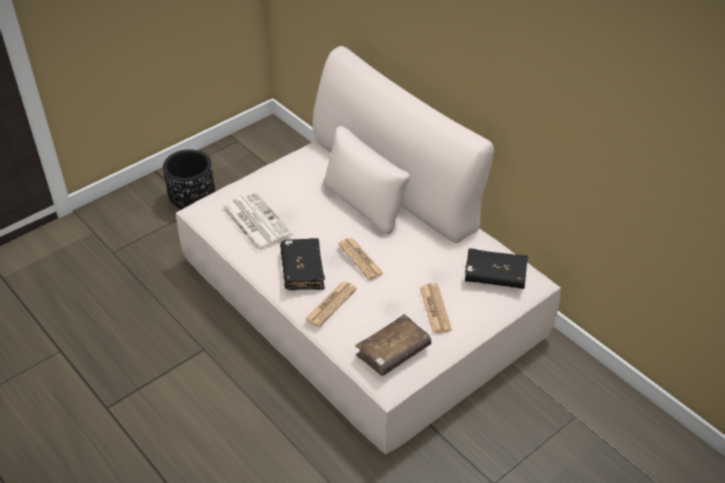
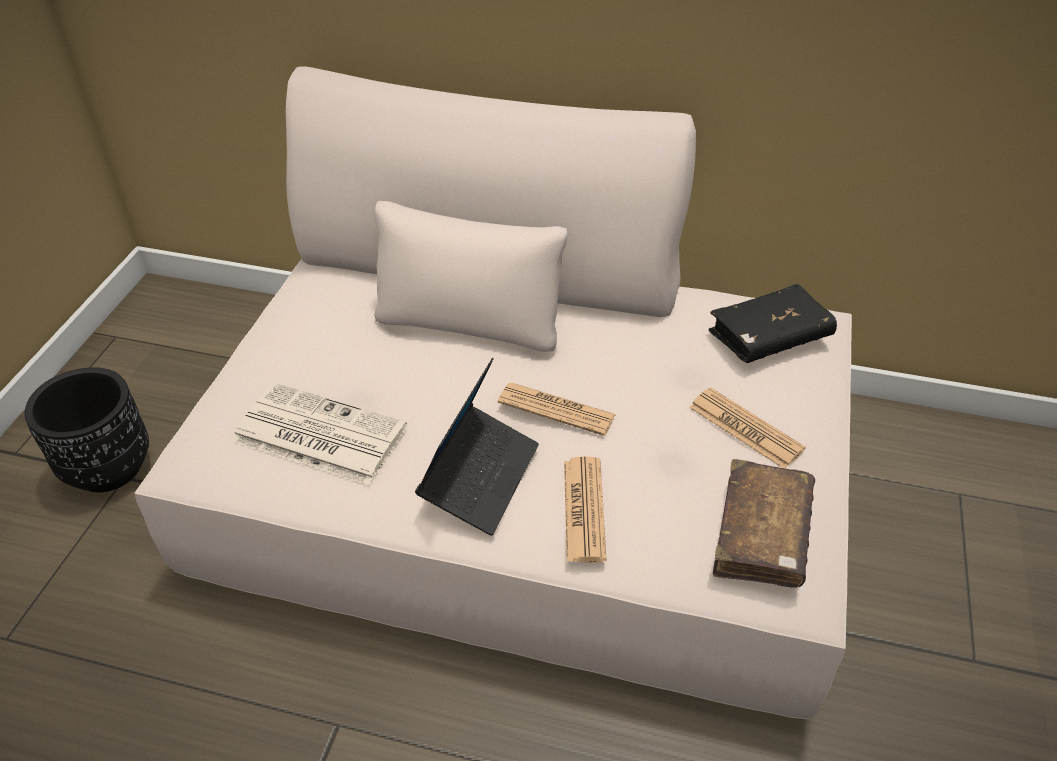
camera: 35 degrees left, 0 degrees up
(302, 270) = (480, 477): black book -> laptop

